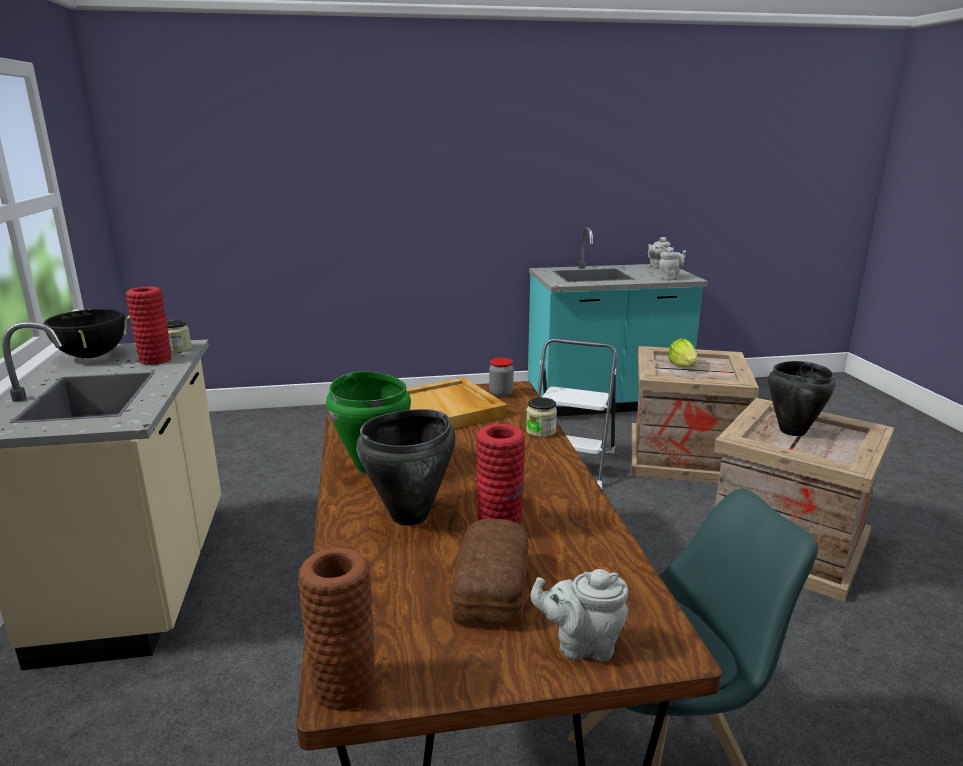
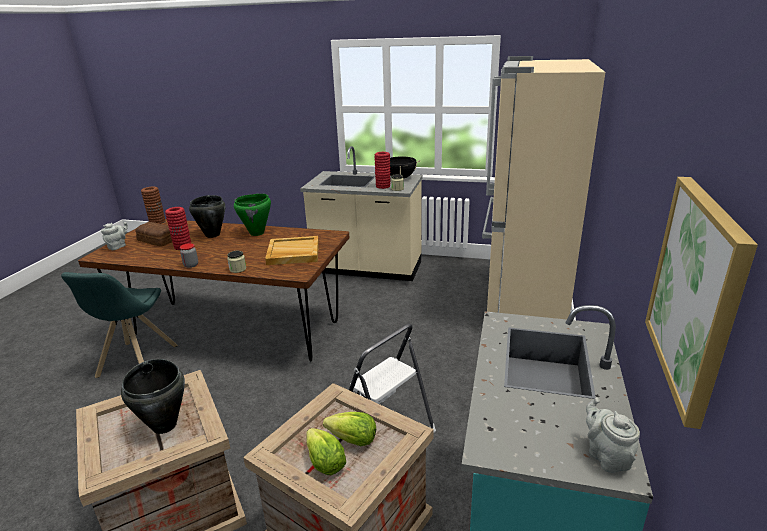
camera: 115 degrees right, 5 degrees up
(274, 429) = (521, 303): none -> beige fridge
(501, 393) = (297, 269): jar -> jar (191, 265)
(657, 168) = (695, 293): none -> picture
(670, 278) = (499, 427): grey teapot -> none
(714, 369) = (325, 463): none -> lettuce

